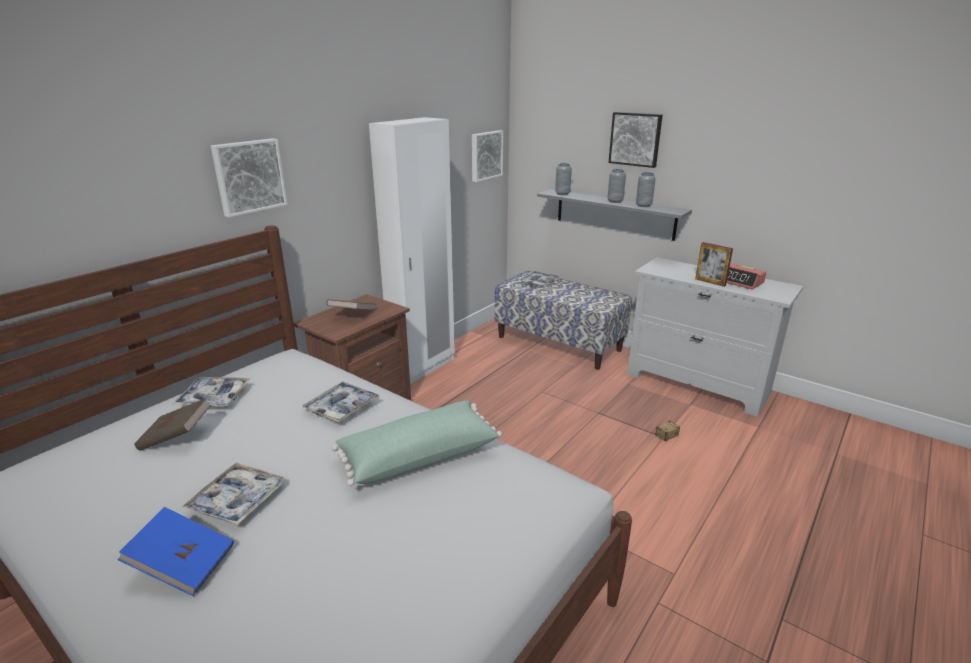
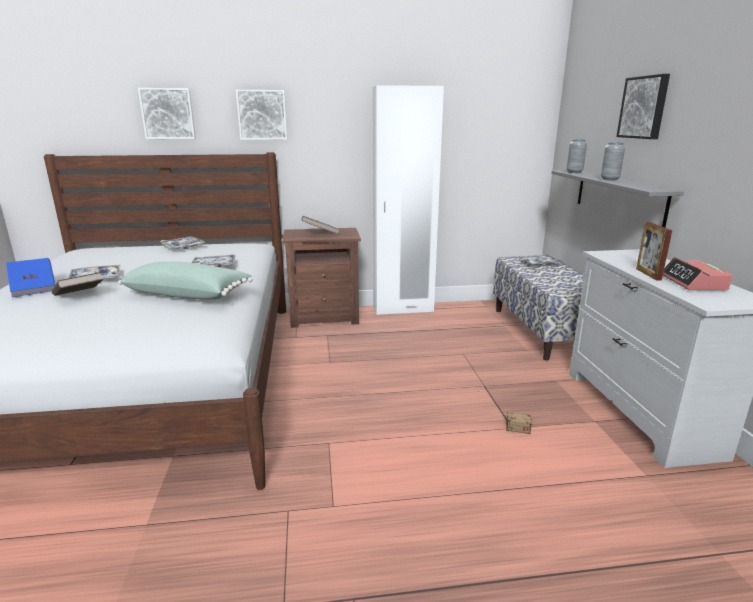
camera: 45 degrees right, 5 degrees down
(177, 437) = (137, 254): brown book -> brown book (79, 296)
(485, 155) = (518, 132): picture -> picture (168, 113)
(643, 206) = (631, 184): grey vase -> none

